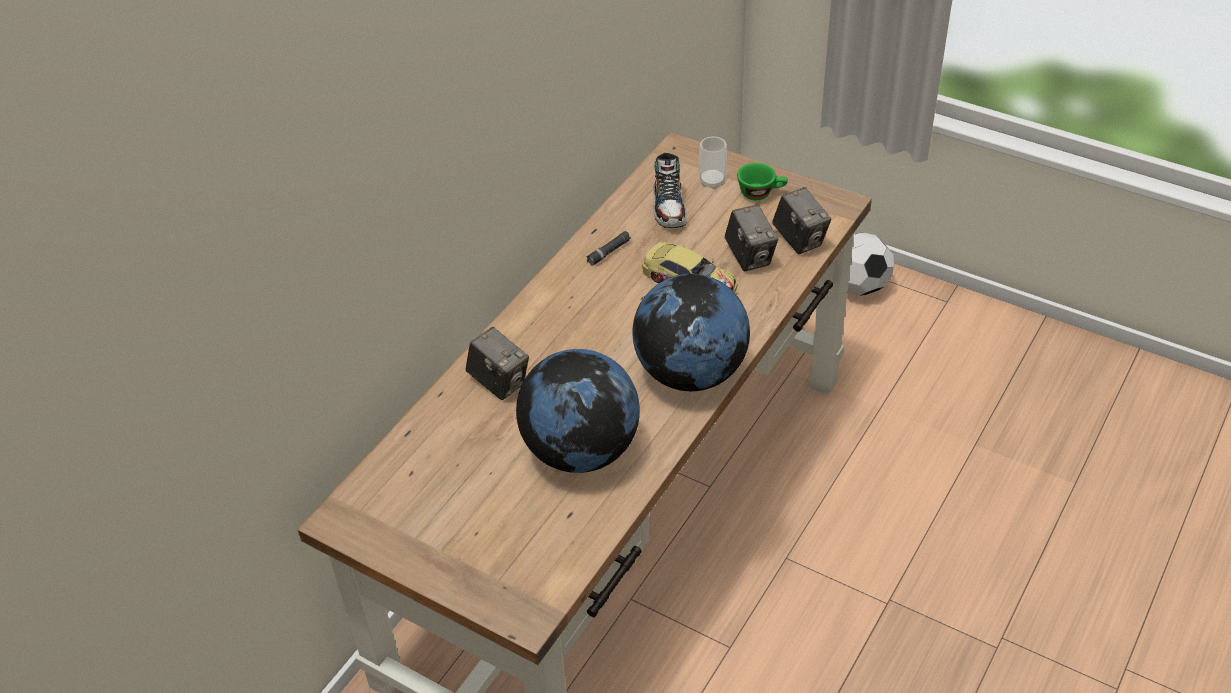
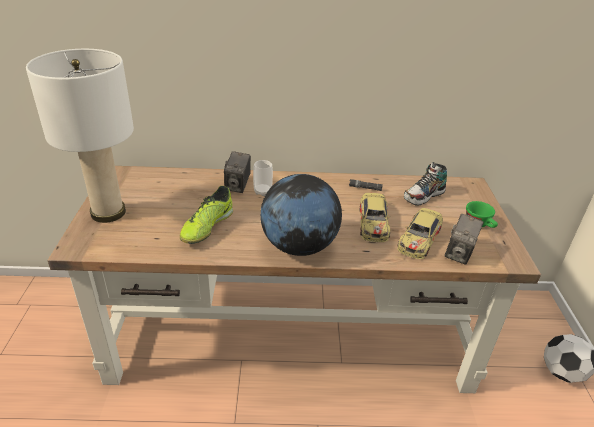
camera: 55 degrees right, 10 degrees down
(459, 558) = (107, 213): none -> white table lamp
(581, 451) = (207, 227): globe -> shoe
(712, 182) = (464, 204): cup -> cup (262, 192)
(750, 257) = (419, 238): camera -> toy car

